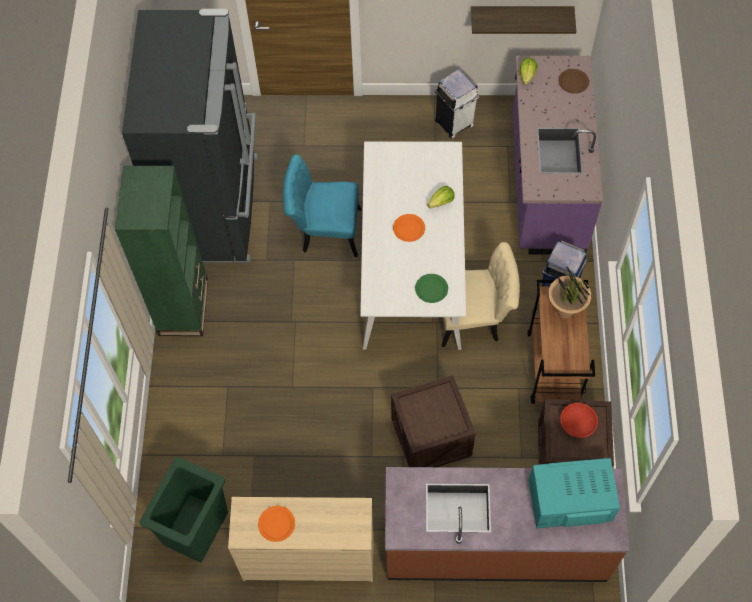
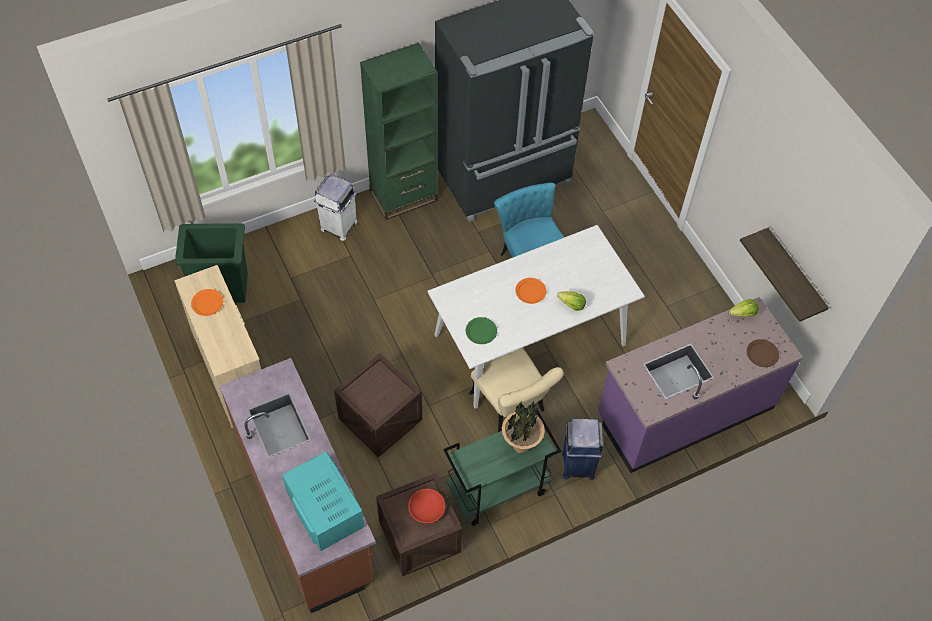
camera: 60 degrees right, 5 degrees down
(454, 123) = (700, 312): white trash can -> white trash can (338, 226)
(554, 368) = (497, 491): brown cart -> green cart

